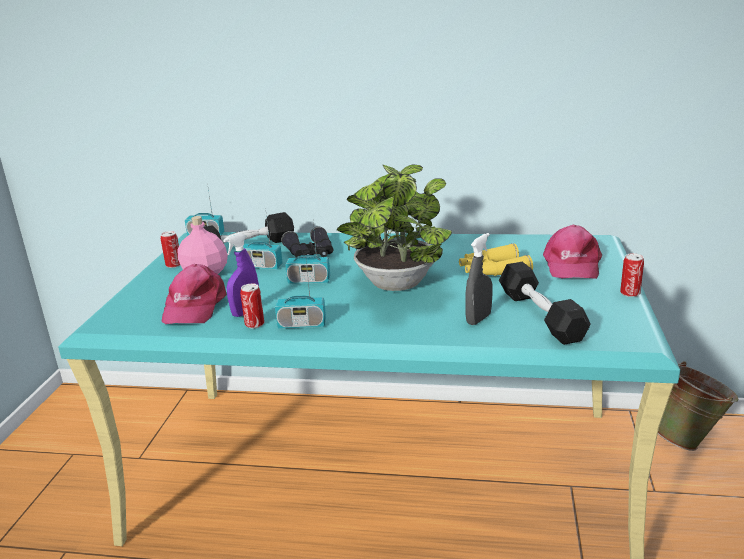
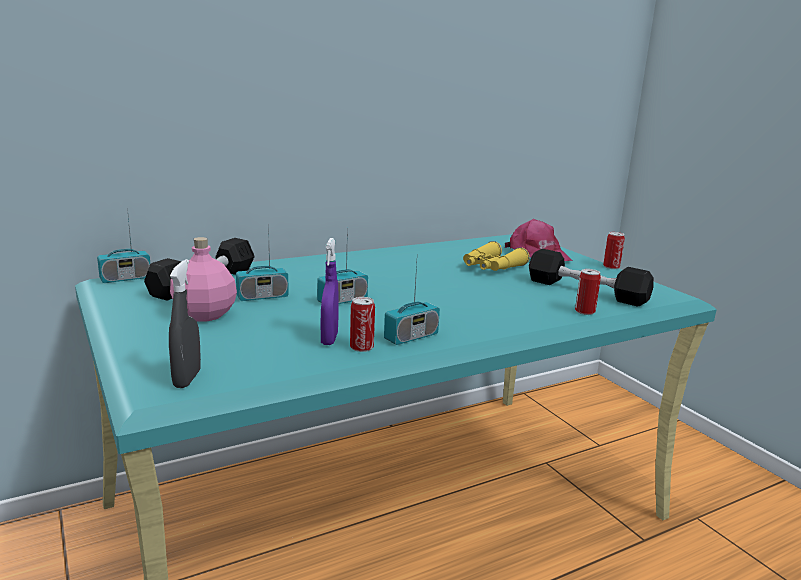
camera: 40 degrees left, 5 degrees down
(173, 265) = (140, 313): can -> can (584, 311)
(194, 306) = (255, 346): pink cap -> none
(310, 254) = (296, 278): black binoculars -> none
(396, 286) = (435, 291): potted plant -> none
(478, 319) = (549, 302): grey spray bottle -> grey spray bottle (187, 379)
(689, 440) = (582, 402): green bucket -> none

